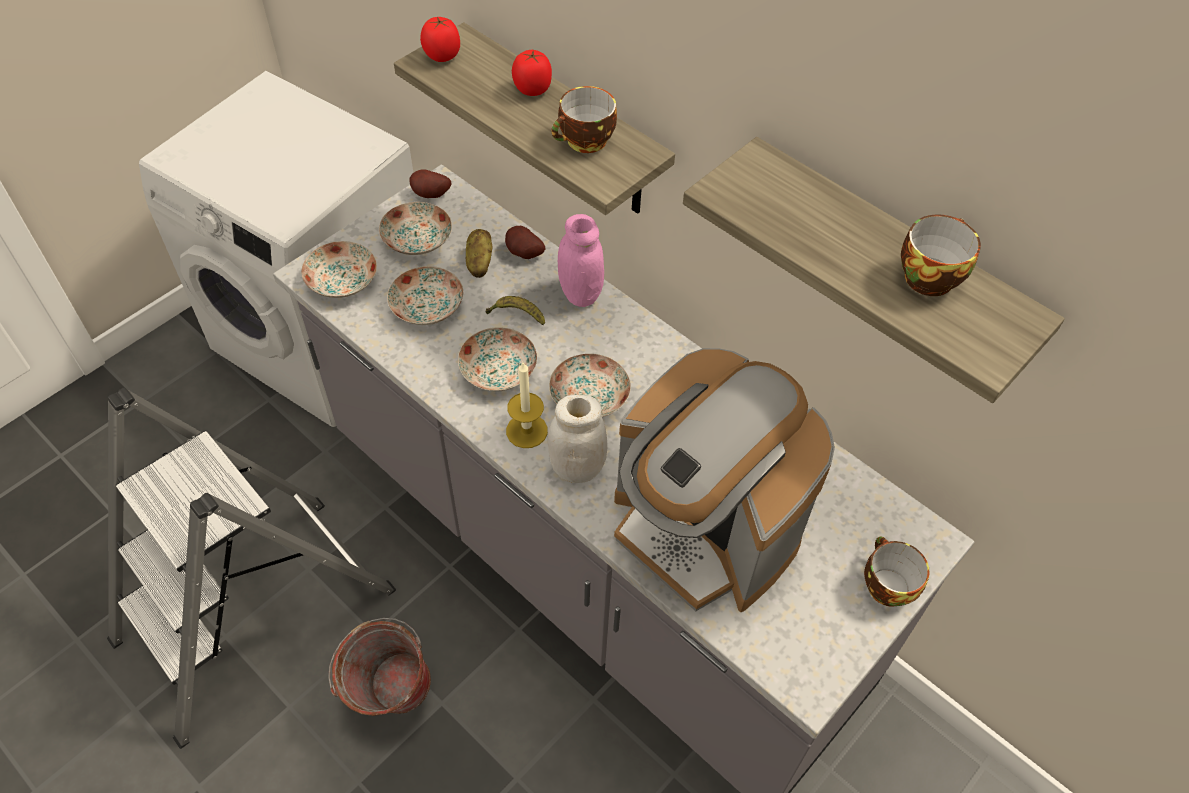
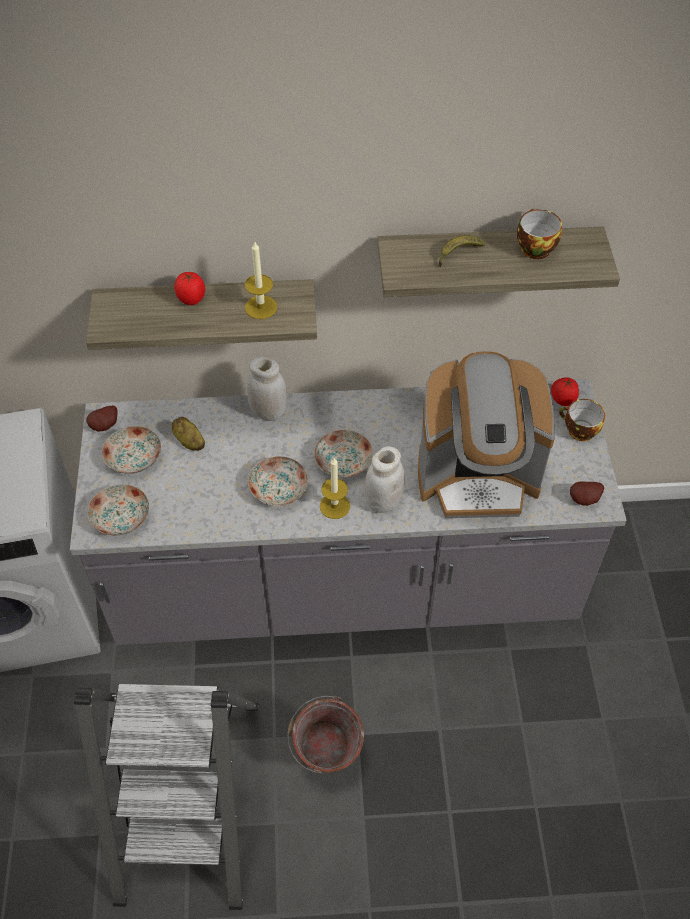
camera: 45 degrees left, 0 degrees up
(427, 307) = (193, 489): plate -> none
(442, 56) = (110, 317): tomato -> tomato (562, 400)
(516, 315) = (249, 452): banana -> banana (458, 254)
(523, 254) = (208, 416): potato -> potato (585, 500)
(580, 294) = (268, 412): pink jar -> white jar
(585, 142) = (261, 307): cup -> candle

